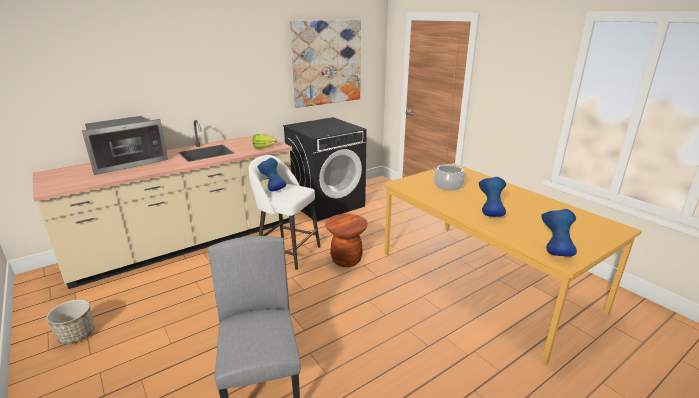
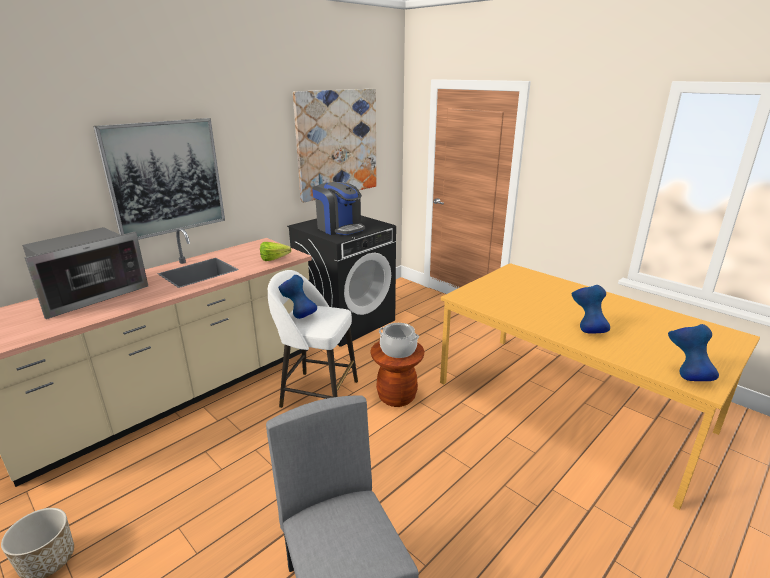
camera: 10 degrees left, 0 degrees up
(188, 83) = (165, 178): none -> picture
(321, 128) = (339, 228): none -> coffee machine
(448, 185) = (519, 294): cooking pot -> cooking pot (398, 350)

